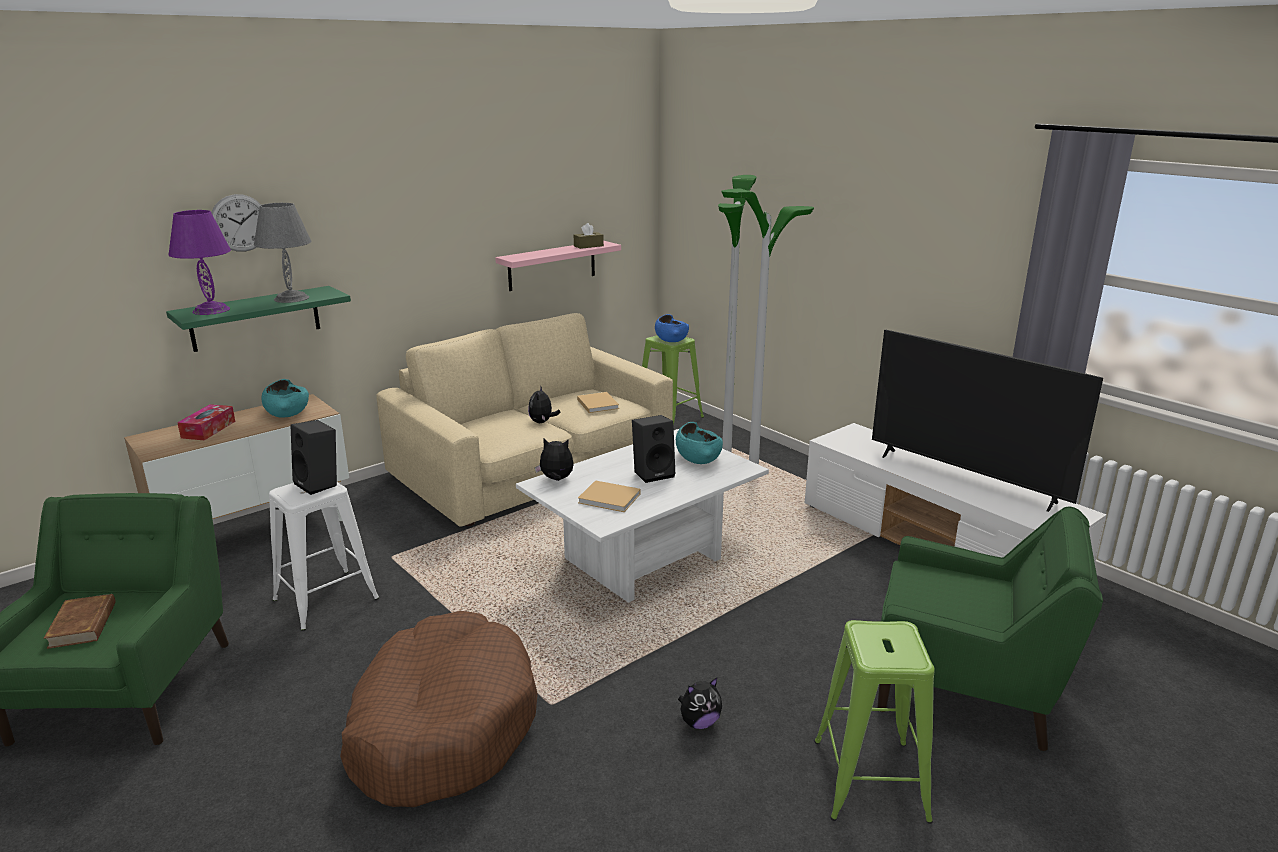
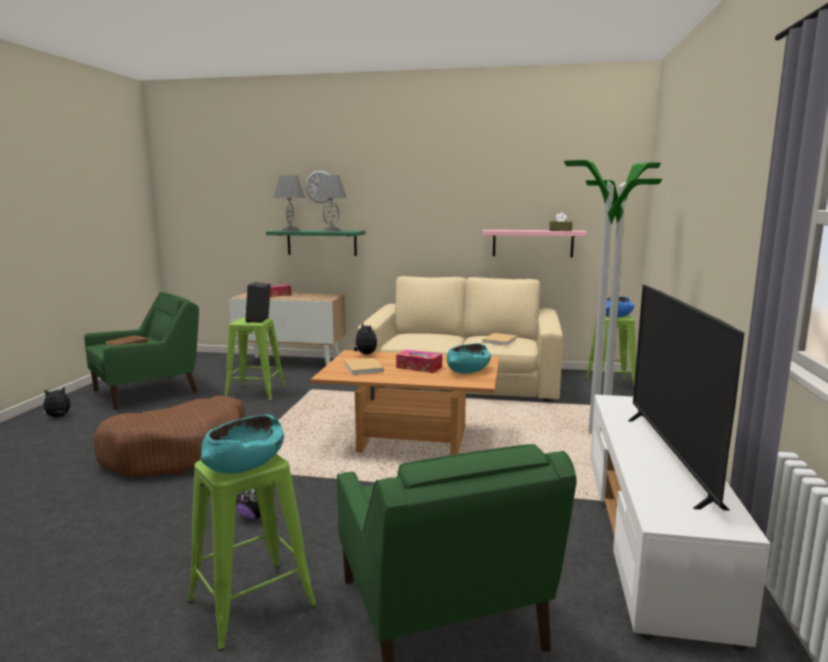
camera: 50 degrees right, 10 degrees down
(210, 310) = (290, 230): purple table lamp -> grey table lamp
(287, 411) = (316, 296): turquoise bowl -> turquoise bowl (244, 463)
(325, 600) = (255, 393): white stool -> green stool
(542, 422) = (451, 341): plush toy -> plush toy (58, 417)
(644, 562) = (411, 441): white coffee table -> brown coffee table
(654, 473) = (419, 367): black speaker -> tissue box

